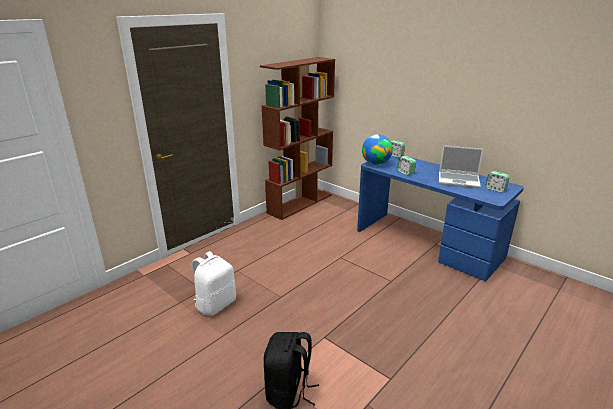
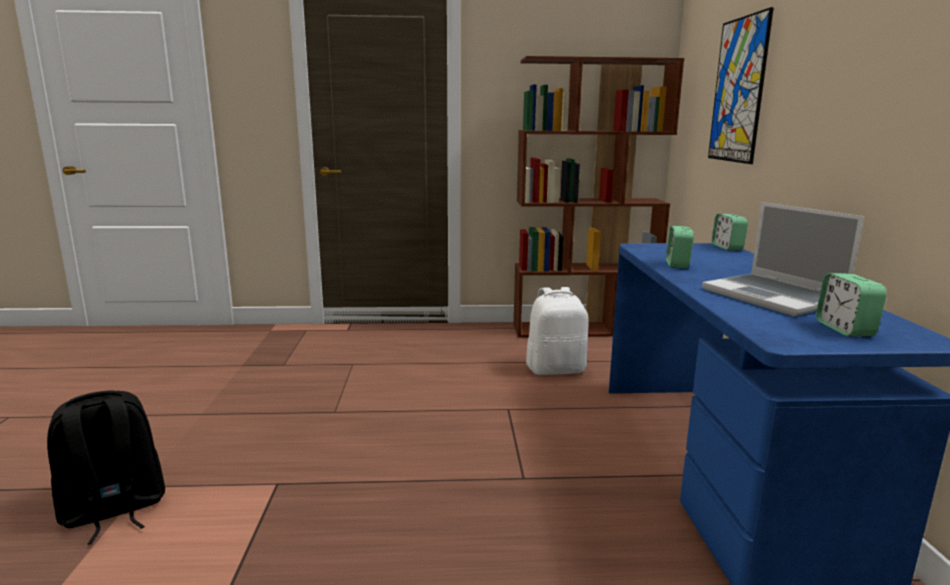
camera: 45 degrees right, 10 degrees down
(215, 304) = (262, 383): white backpack -> white backpack (556, 369)
(376, 164) = (651, 247): globe -> none
(380, 82) = (738, 90): none -> picture

